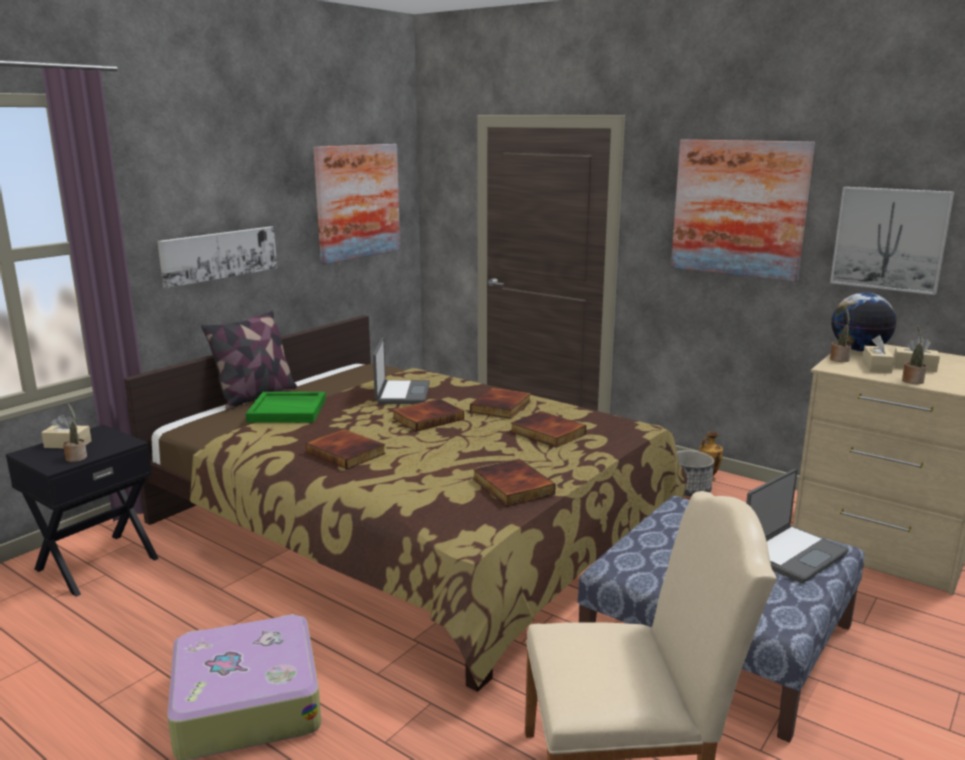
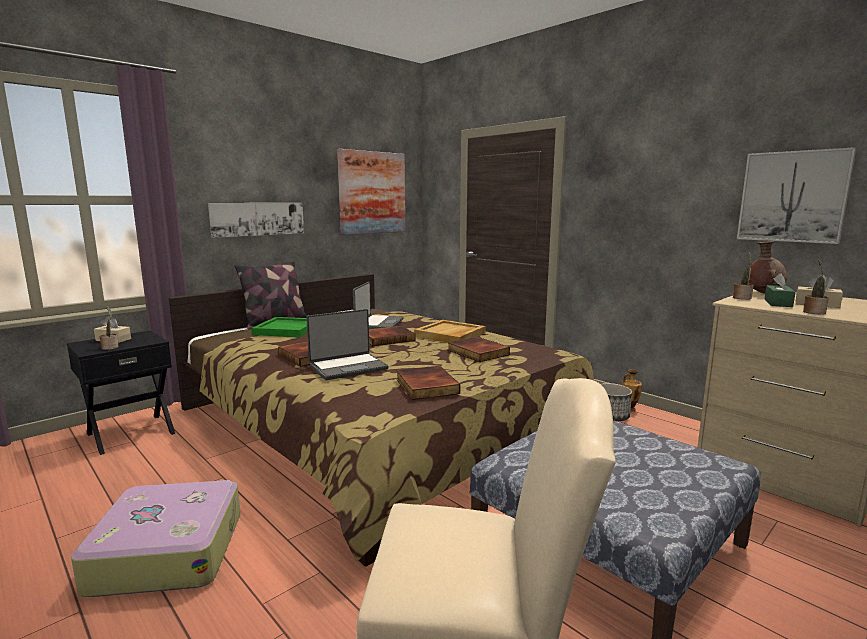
camera: 10 degrees right, 5 degrees down
(502, 407) = (450, 335): book -> beige tray
(739, 208) = (657, 181): picture -> none
(792, 554) = (682, 465): laptop -> laptop (348, 367)
(859, 350) = (762, 293): globe -> brown vase
(876, 367) = (778, 303): beige tissue box -> green tissue box

